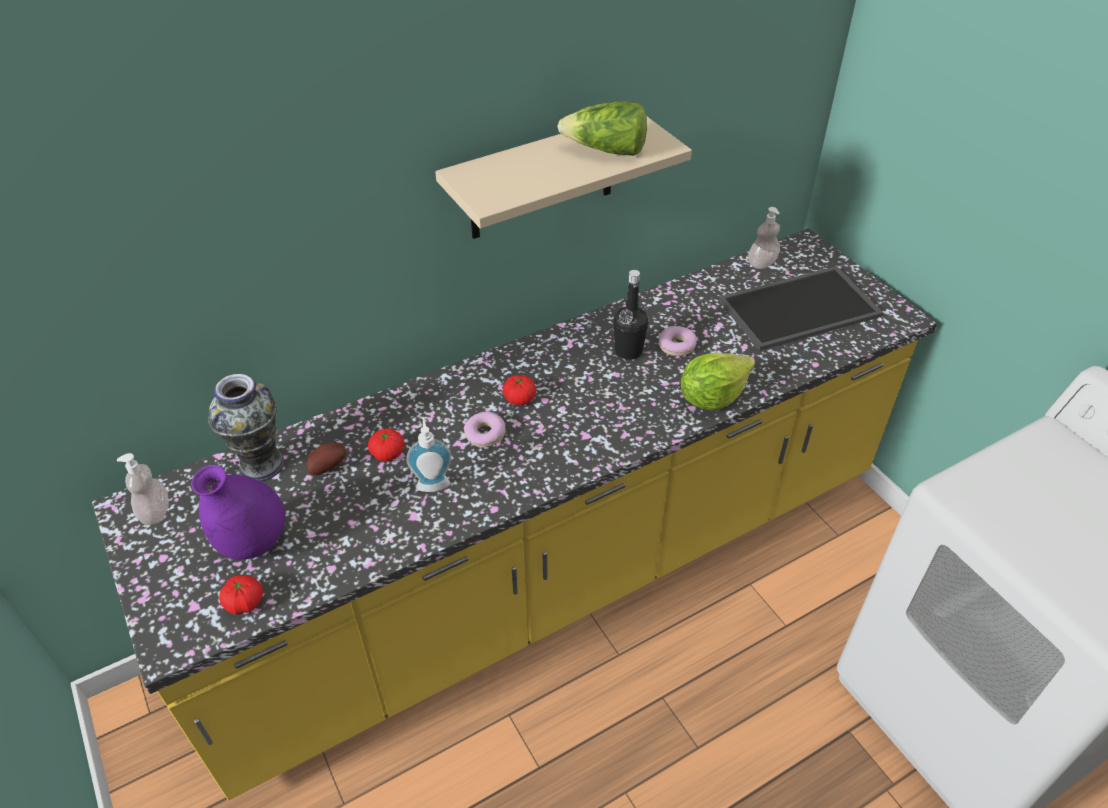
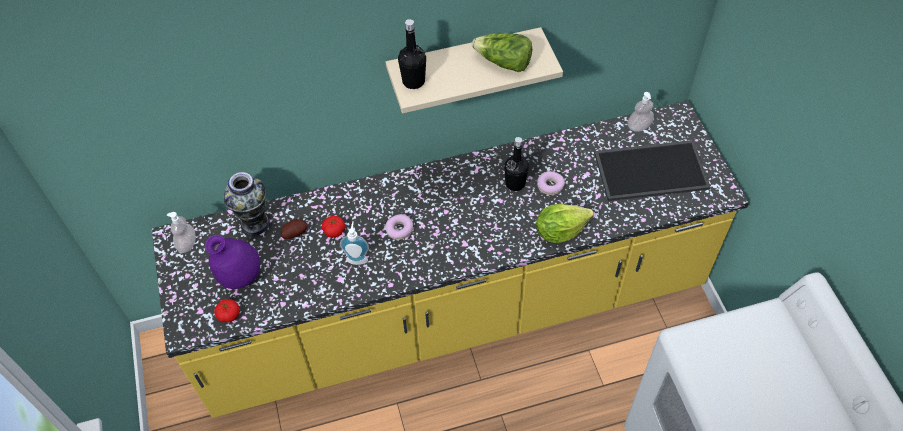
camera: 15 degrees right, 10 degrees up
(485, 186) = (413, 81): none -> black bottle
(519, 398) = (429, 207): tomato -> none

